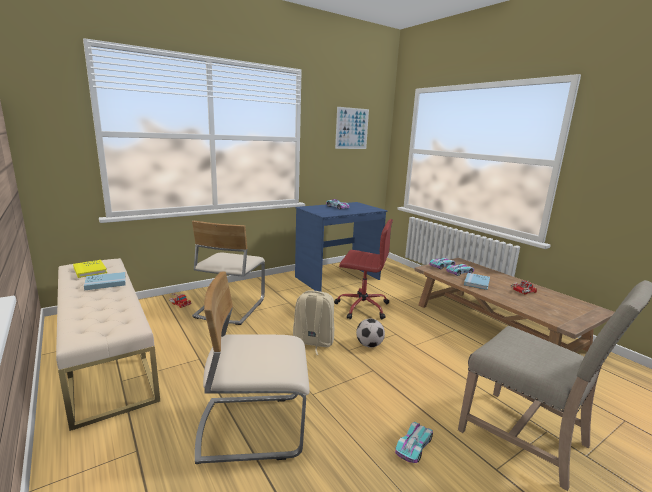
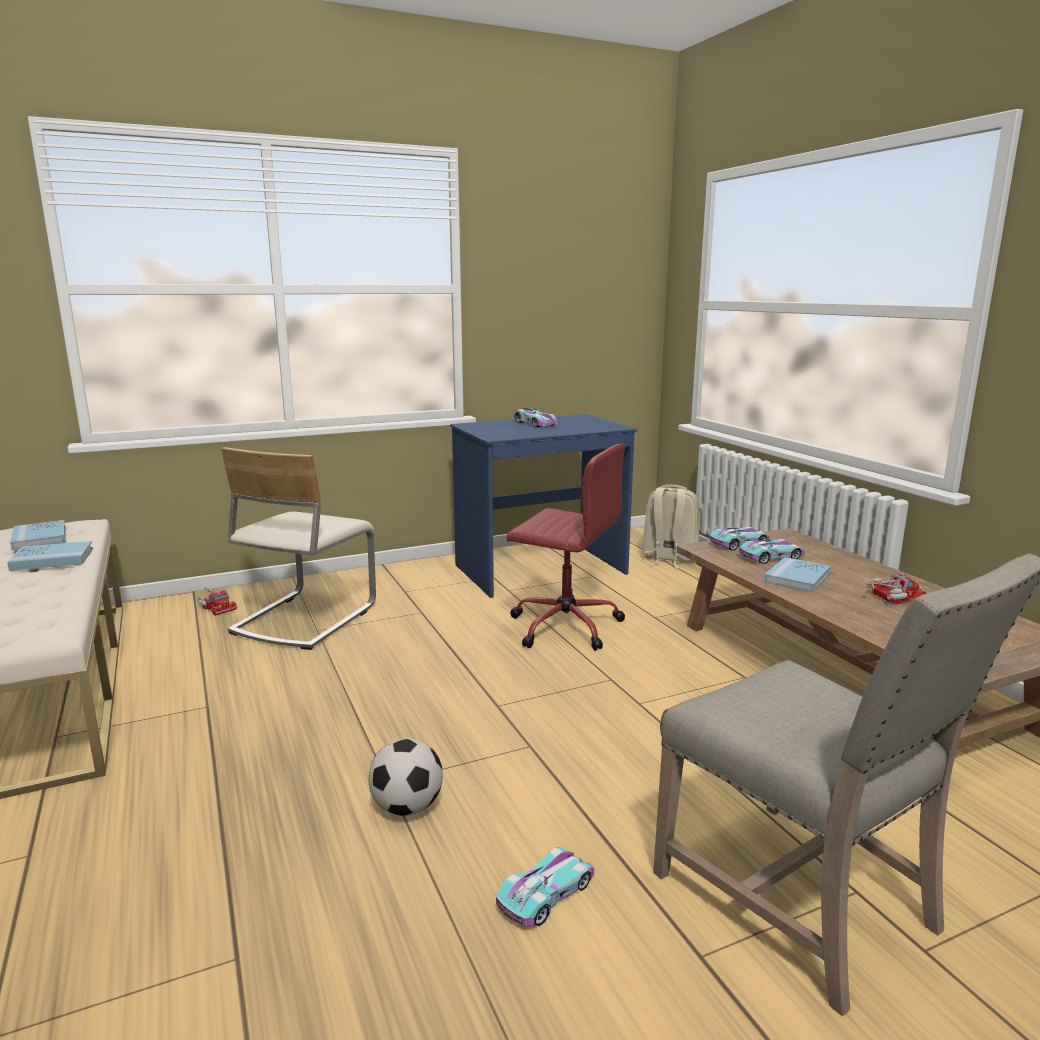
camera: 10 degrees right, 0 degrees up
(90, 270) = (39, 538): yellow book -> blue book
(252, 427) = (247, 832): beige chair -> none
(312, 343) = (432, 688): beige backpack -> beige backpack (668, 559)
(352, 128) = (575, 263): picture -> none
(369, 345) = (545, 698): football -> football (407, 807)

